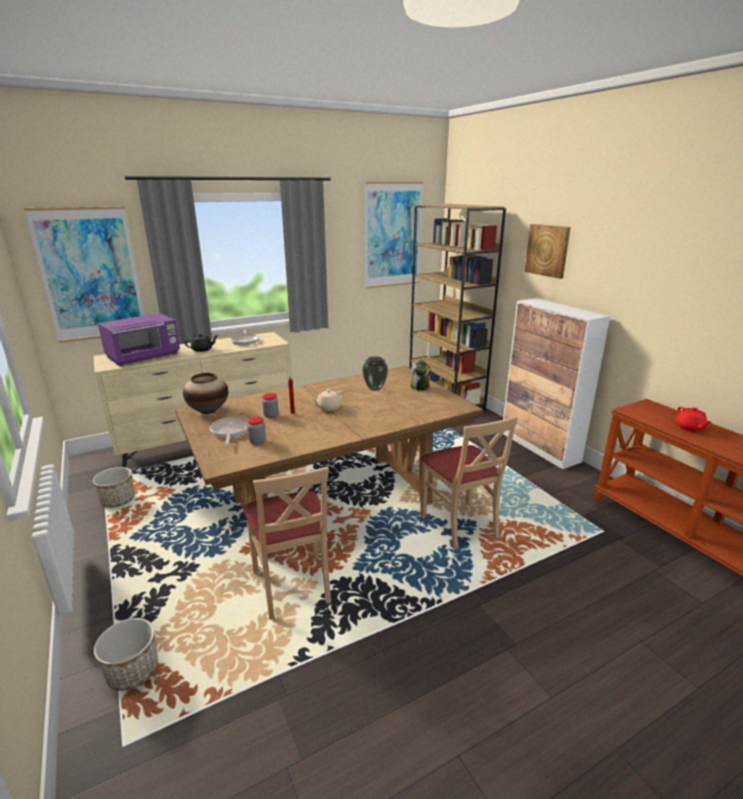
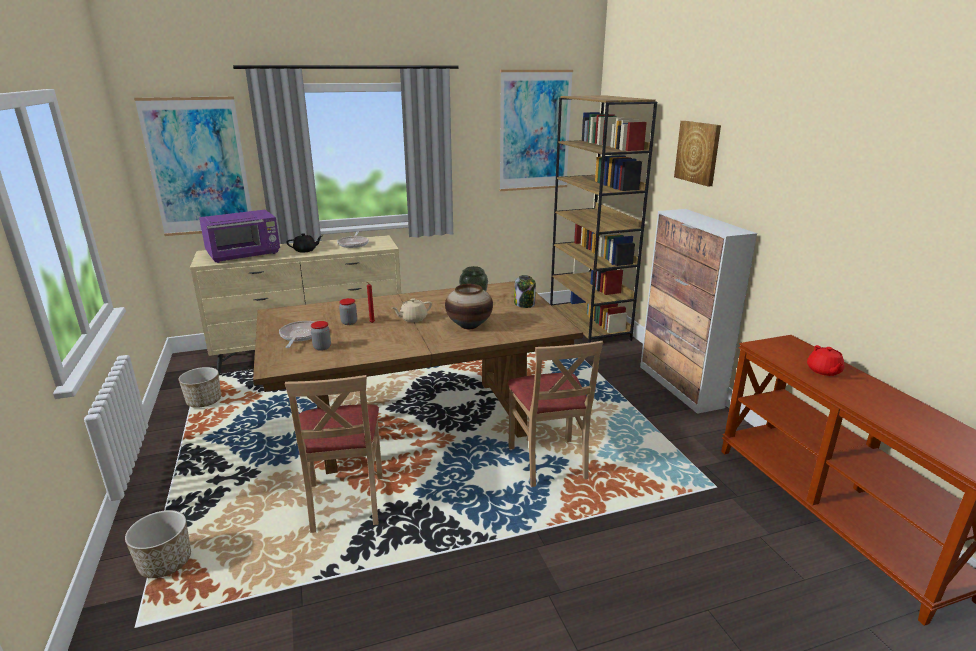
camera: 10 degrees right, 0 degrees up
(208, 410) = (289, 313): vase -> vase (469, 326)

